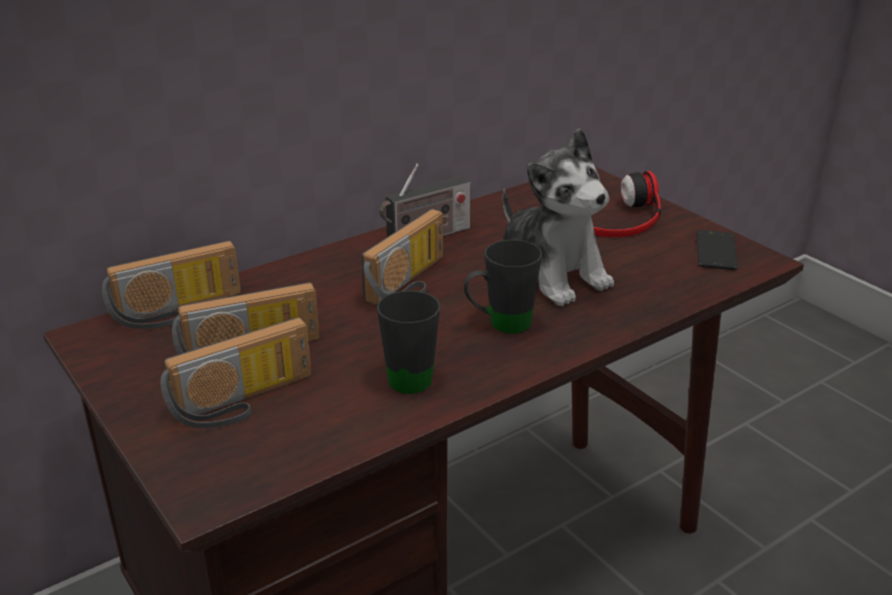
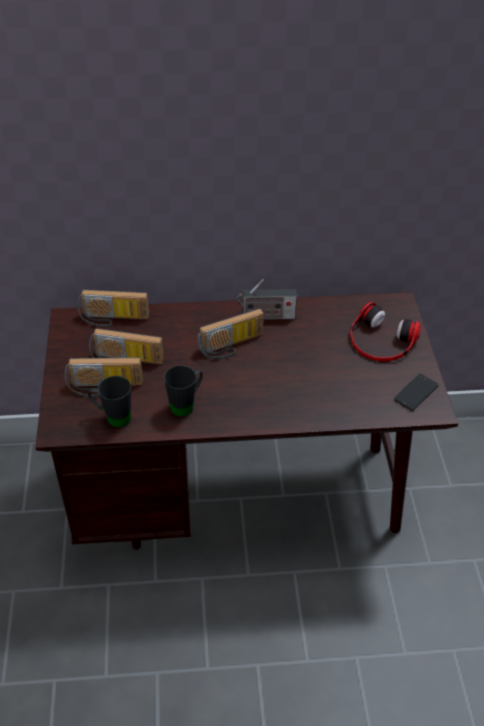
camera: 30 degrees right, 15 degrees up
(500, 325) = (251, 392): black mug -> black mug (112, 417)
(551, 274) = (308, 370): plush toy -> none

